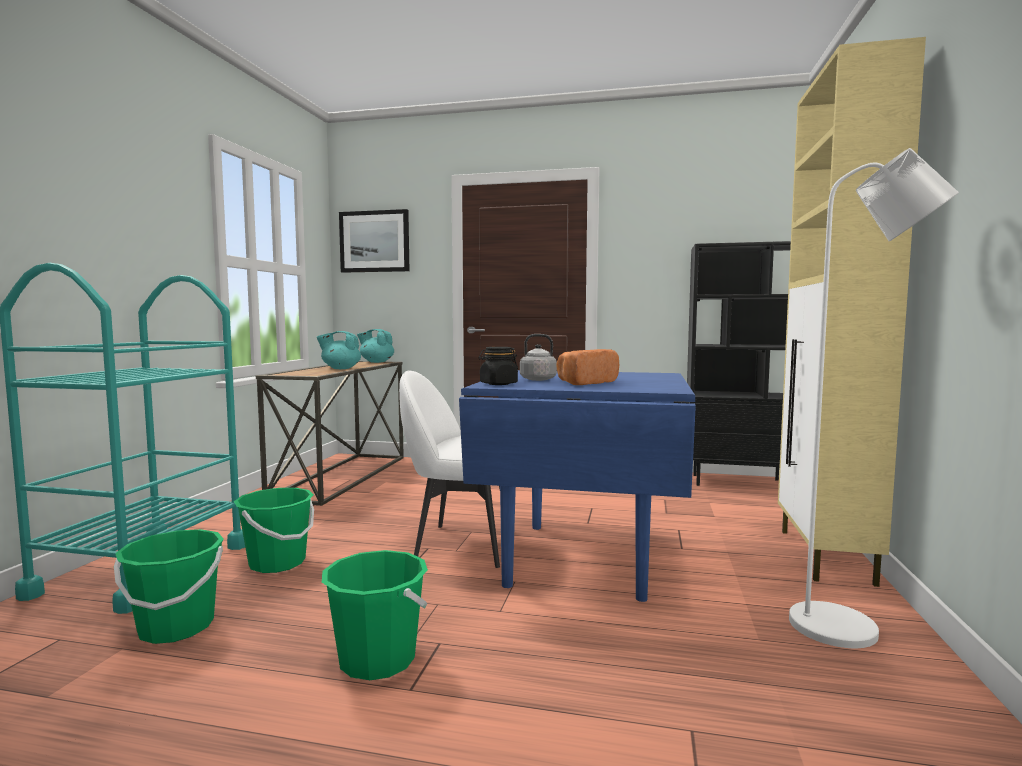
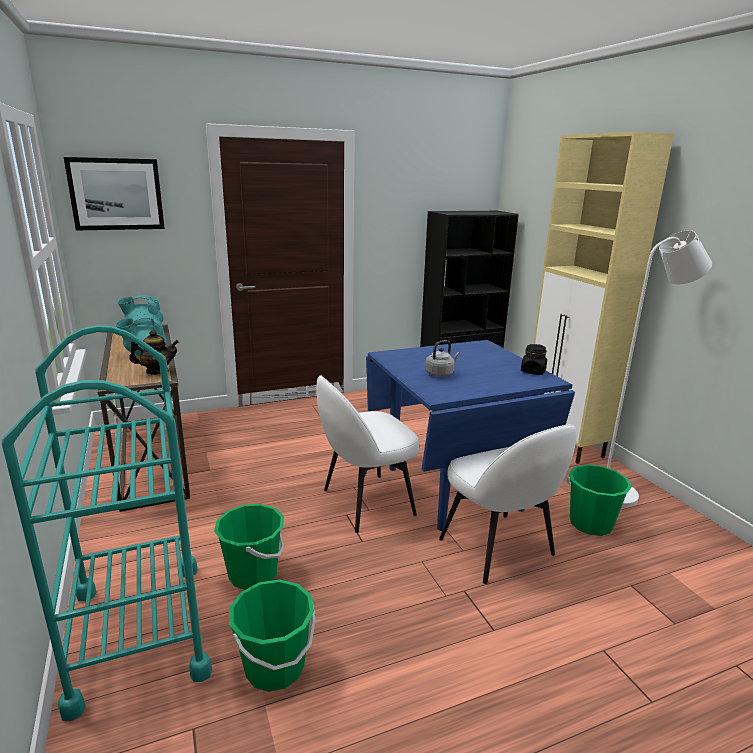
camera: 35 degrees left, 15 degrees up
(320, 373) = (157, 371): none -> teapot
(377, 660) = (449, 620): green bucket -> green bucket (590, 524)
(498, 384) = (436, 390): black jar -> black jar (533, 371)
(546, 623) = (498, 549): none -> white chair
(584, 383) = (480, 375): bread -> none

